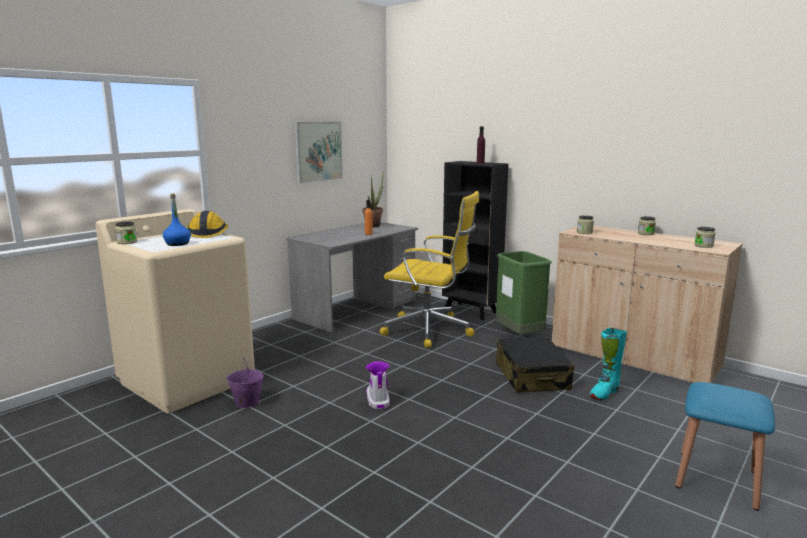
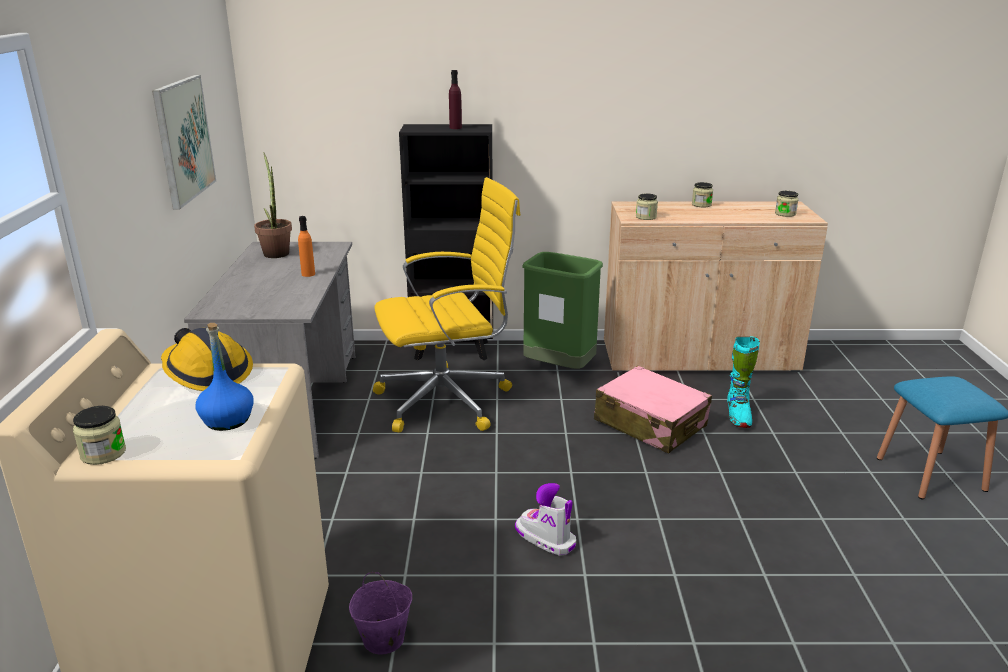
camera: 40 degrees left, 10 degrees up
(532, 376) = (650, 423): black suitcase -> pink suitcase

